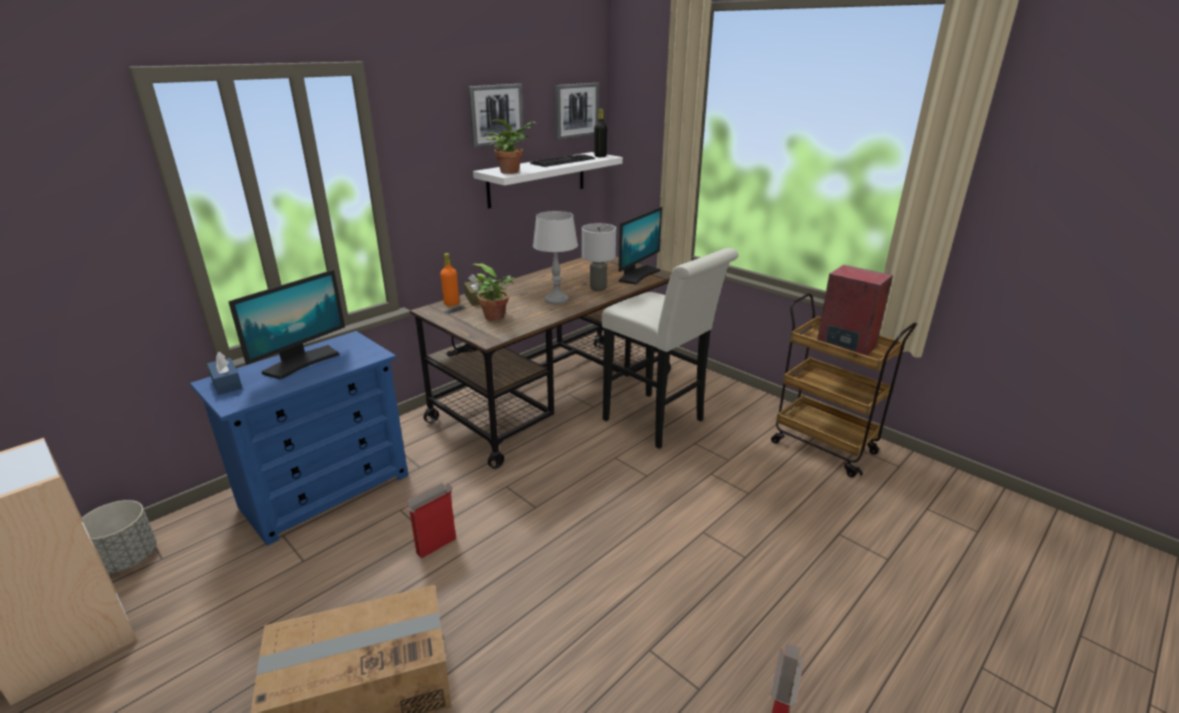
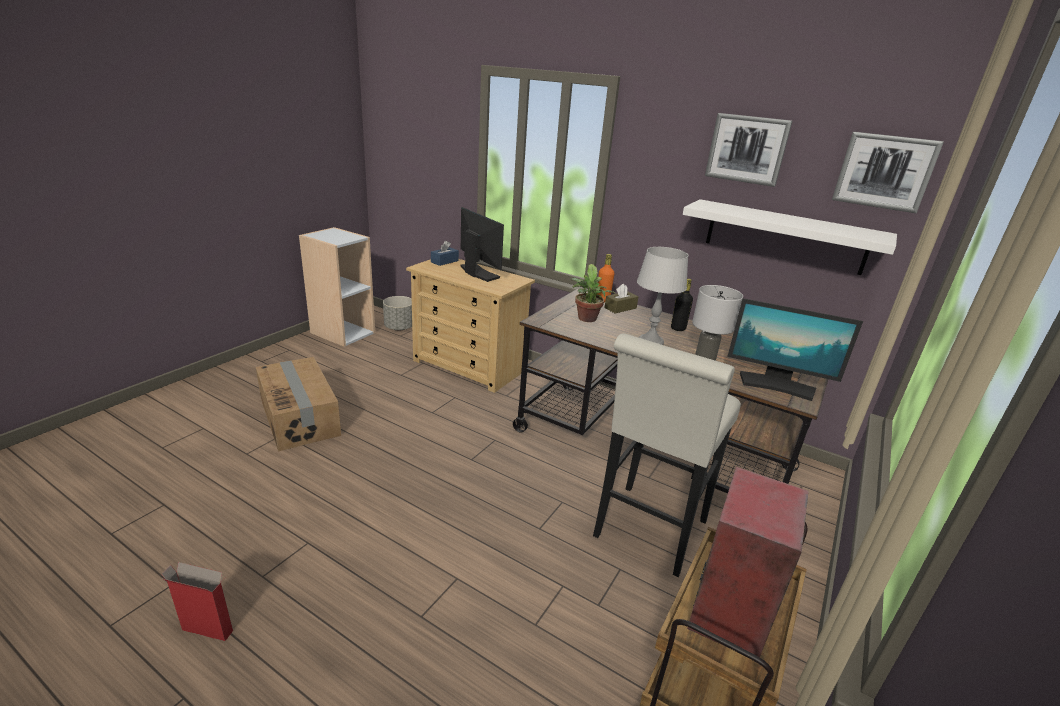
camera: 75 degrees right, 0 degrees up
(301, 362) = (478, 273): monitor -> monitor turned 150 degrees counterclockwise
(326, 490) = (468, 366): blue dresser -> beige dresser
(435, 546) = (418, 419): cardboard box -> none
(512, 171) = (715, 208): potted plant -> none
(563, 161) = (807, 222): keyboard -> none
(600, 156) = (872, 236): black bottle -> black bottle (678, 328)

